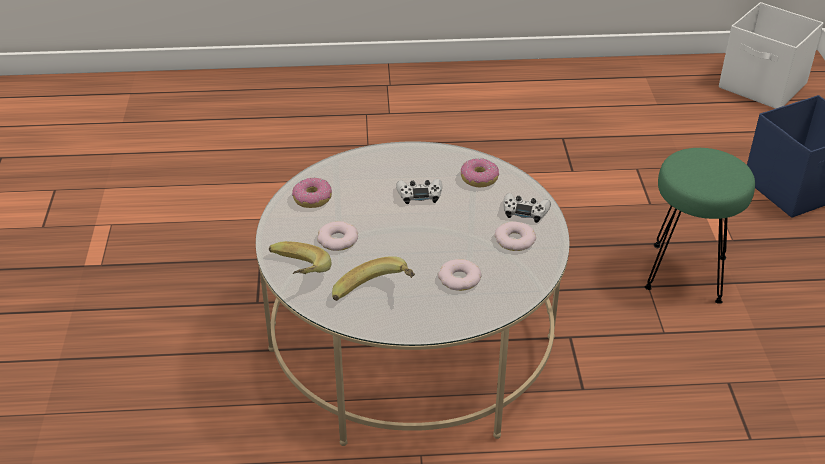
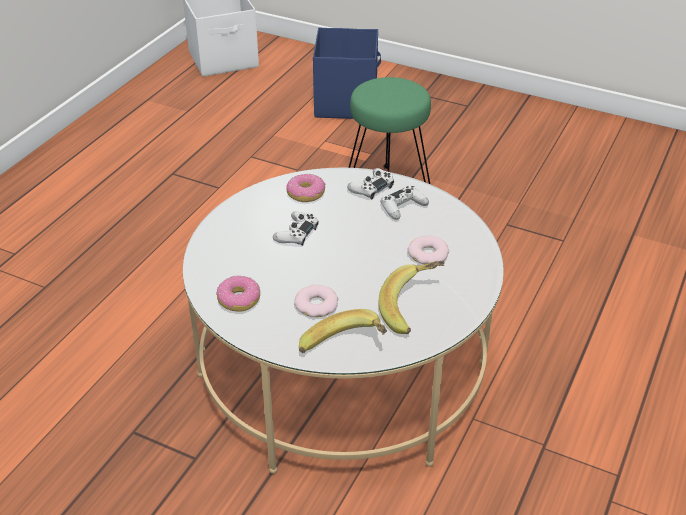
camera: 60 degrees left, 0 degrees up
(514, 240) = (403, 207): donut -> white game controller

